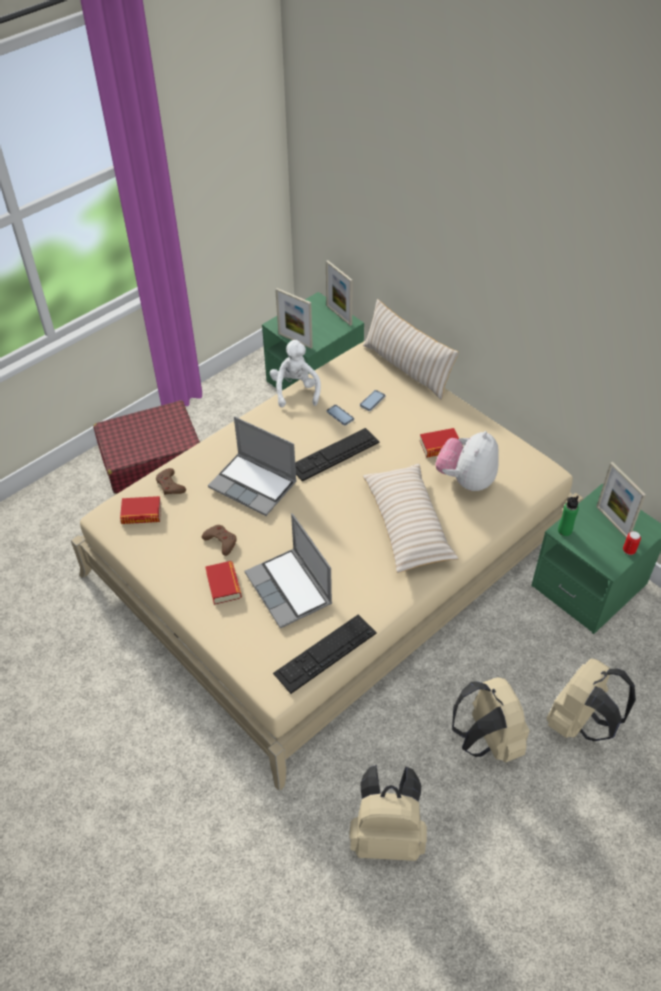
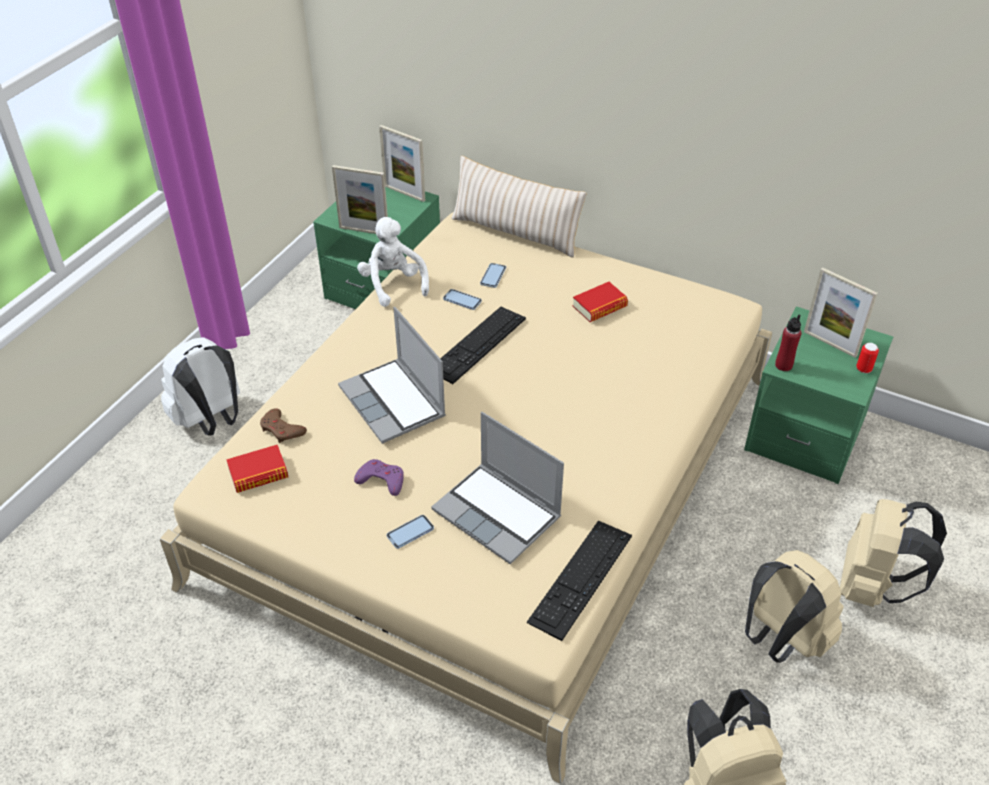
camera: 20 degrees left, 5 degrees down
(150, 458) = (211, 420): red suitcase -> white backpack
(221, 541) = (381, 480): brown game controller -> purple game controller
(223, 585) = (410, 532): book -> phone
(254, 485) = (394, 402): laptop -> laptop turned 45 degrees clockwise
(407, 525) = (605, 403): beige pillow -> none
(466, 480) = (648, 336): plush toy -> none
(564, 530) = (783, 365): green bottle -> red bottle

